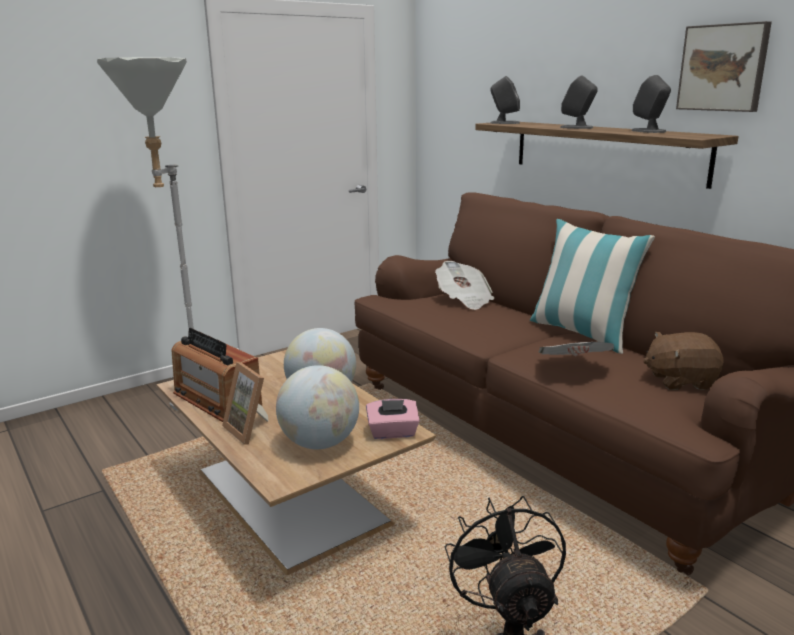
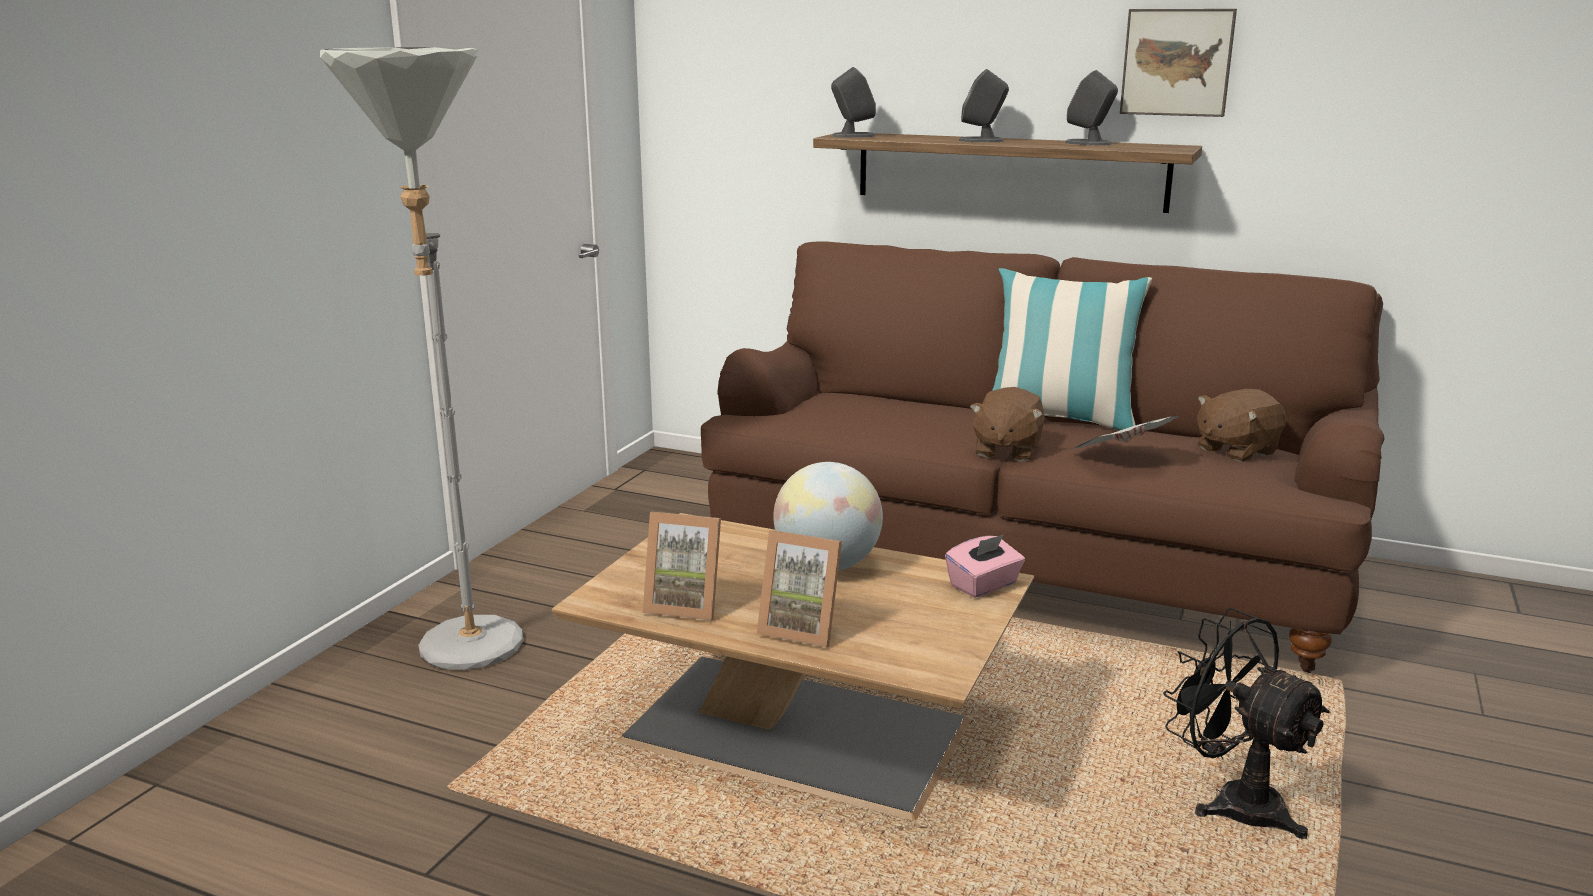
camera: 30 degrees left, 0 degrees up
(216, 399) = (686, 605): radio -> picture frame
(319, 443) = (917, 620): globe -> none
(464, 300) = (867, 401): newspaper -> none
(506, 347) = (1006, 450): none -> brown plush toy

